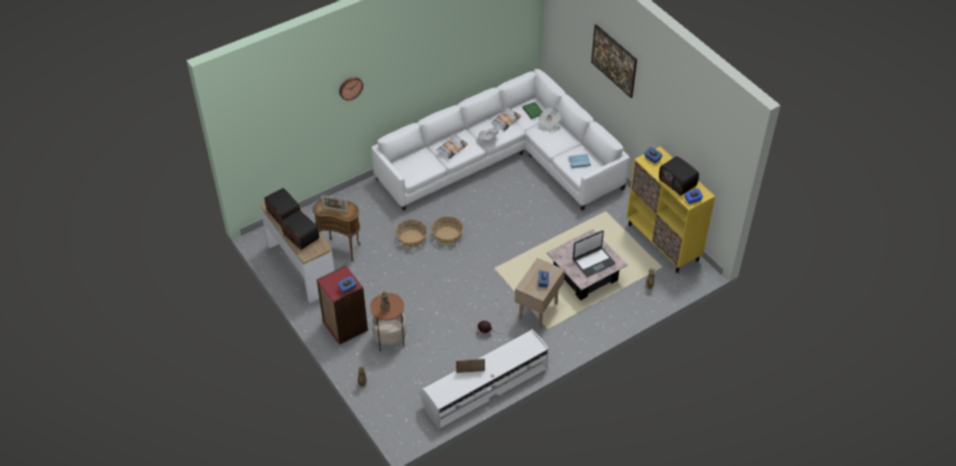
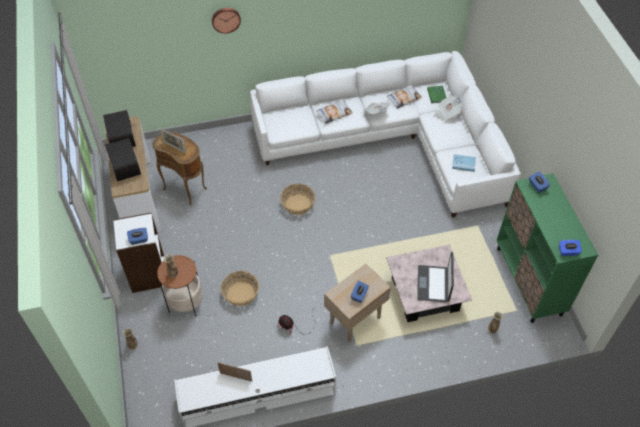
camera: 20 degrees right, 5 degrees up
(344, 326) = (147, 274): red bookcase -> white bookcase
(411, 239) = (260, 198): basket -> basket (240, 294)
(593, 262) = (434, 284): laptop -> laptop turned 105 degrees clockwise
(613, 70) = (525, 69): picture -> none
(663, 242) = (529, 281): yellow cabinet -> green cabinet
(678, 182) = (557, 224): radio -> none

